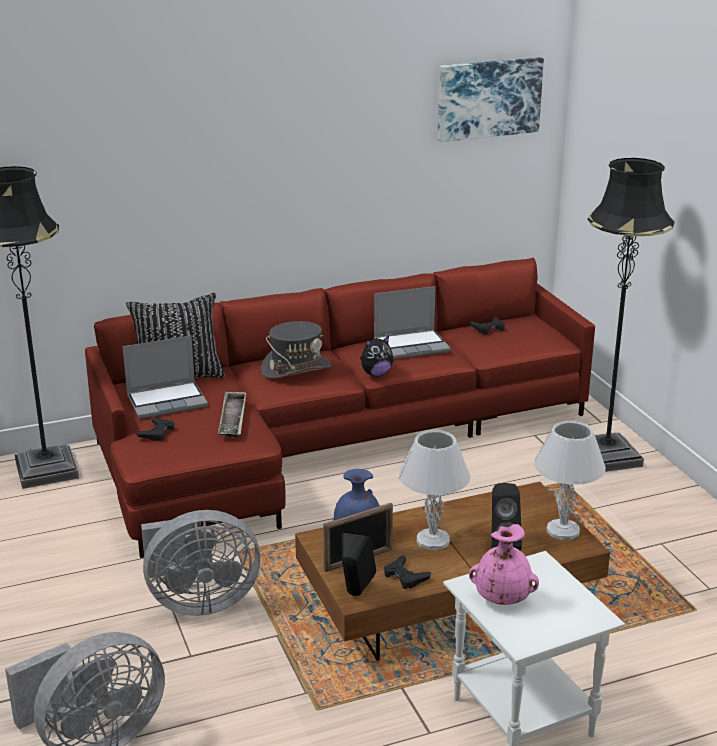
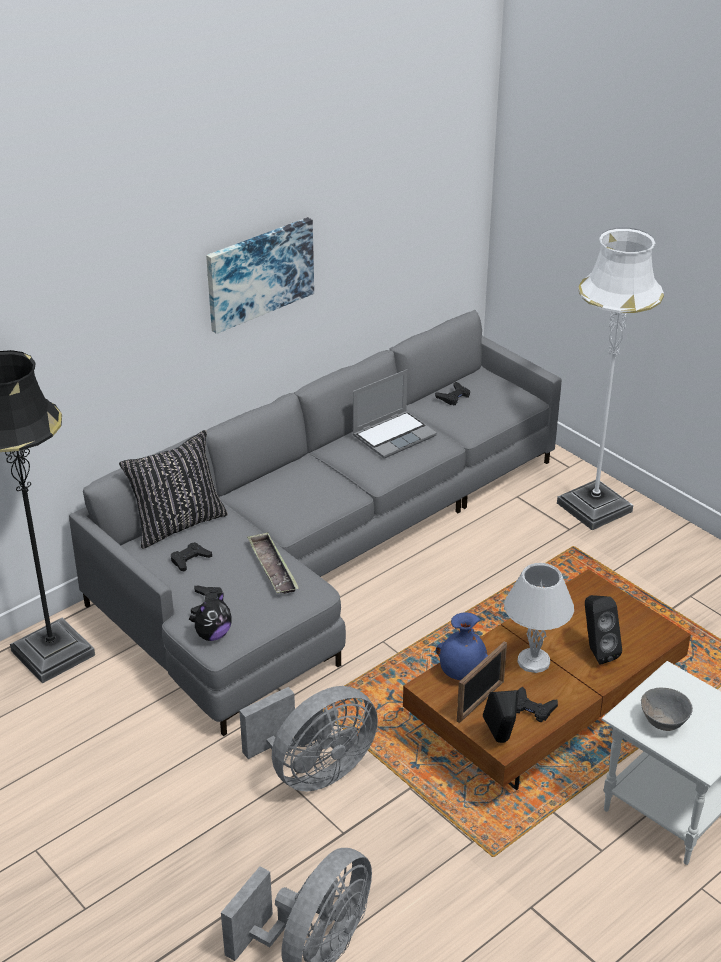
camera: 20 degrees left, 10 degrees up
(168, 401) = (190, 559): laptop -> black game controller
(296, 368) = (296, 489): grey hat -> none
(326, 442) = (323, 551): red sofa -> grey sofa
(376, 374) = (378, 478): plush toy -> plush toy (212, 635)
(488, 98) = (428, 160): picture -> picture (259, 273)
(502, 598) = (662, 723): pink vase -> grey bowl
(564, 530) = (640, 620): white table lamp -> none
(605, 456) = (594, 507): black floor lamp -> white floor lamp

